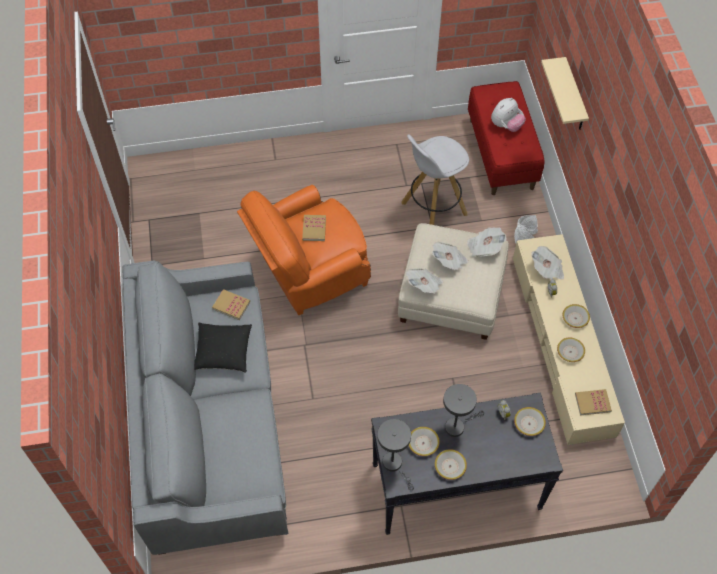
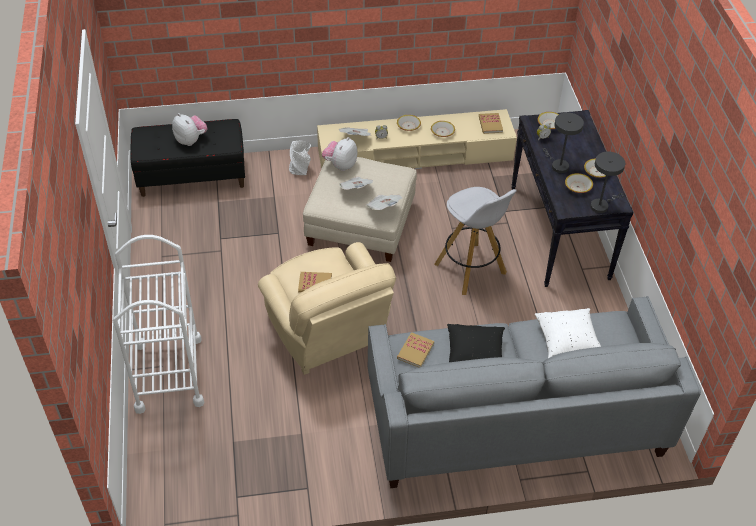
camera: 90 degrees left, 10 degrees down
(238, 434) = (567, 341): none -> white pillow
(267, 164) = (168, 374): none -> white cart
(309, 272) = (328, 333): orange armchair -> beige armchair
(433, 209) = (255, 231): white stool -> white stool (471, 269)
(484, 247) = (340, 165): newspaper -> plush toy
(501, 154) = (192, 176): red bench -> black bench
(574, 97) = (249, 22): beige shelf -> none

